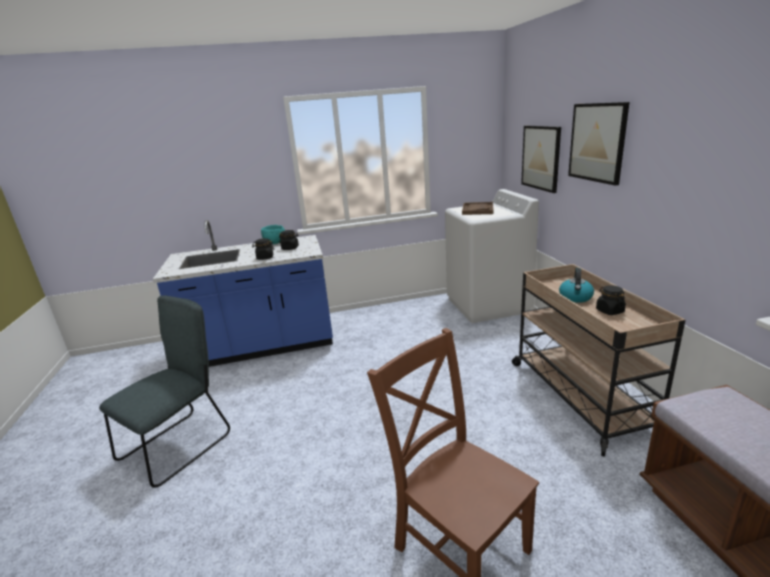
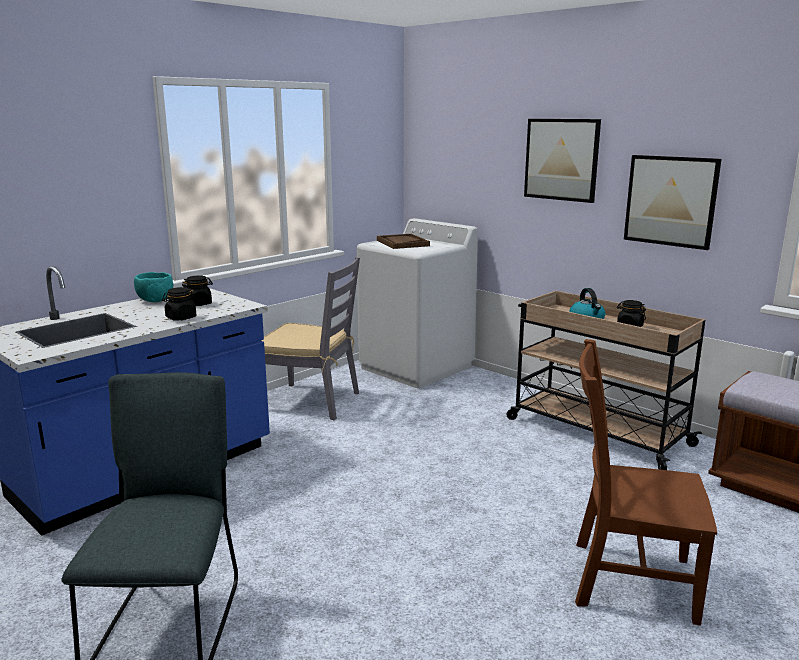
camera: 35 degrees left, 5 degrees down
(392, 318) = (312, 401): none -> grey chair
(541, 158) = (476, 178): picture -> picture (670, 201)

